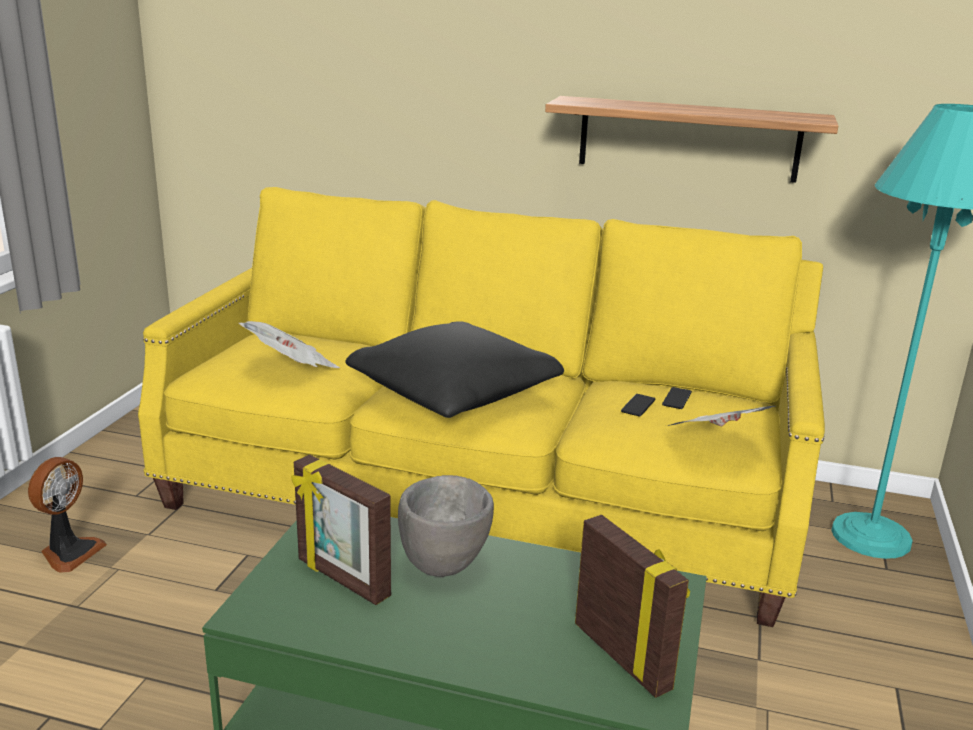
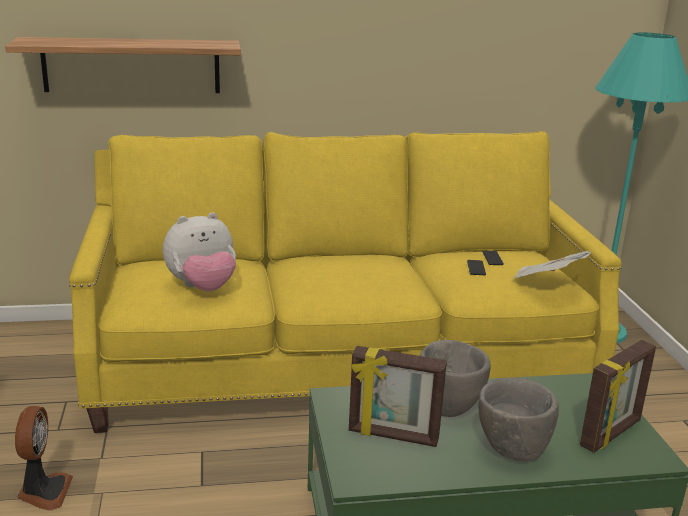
camera: 25 degrees left, 0 degrees up
(292, 368) = (202, 287): newspaper -> plush toy
(454, 393) = (346, 283): black pillow -> none
(464, 637) = (511, 451): none -> grey bowl
(623, 656) = (611, 434): picture frame -> picture frame turned 105 degrees clockwise
(688, 139) = (449, 67): shelf -> shelf (132, 65)

